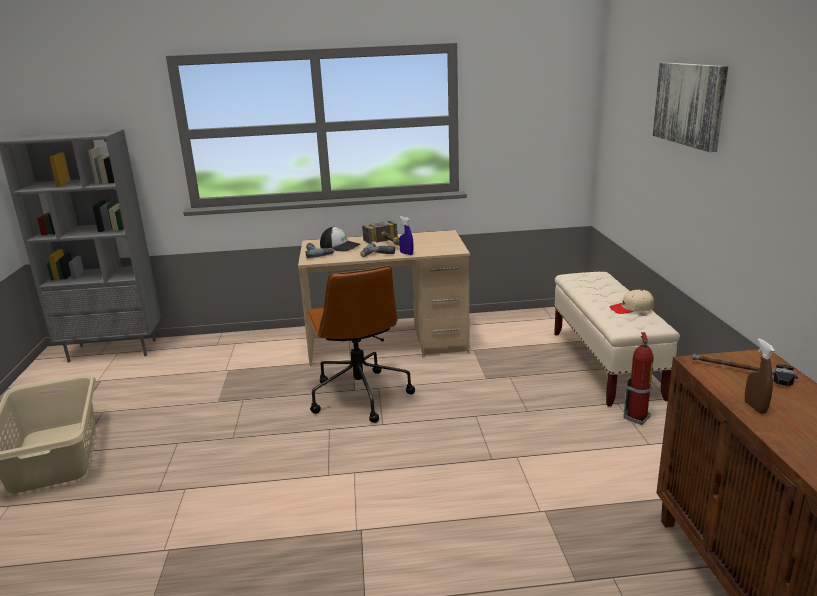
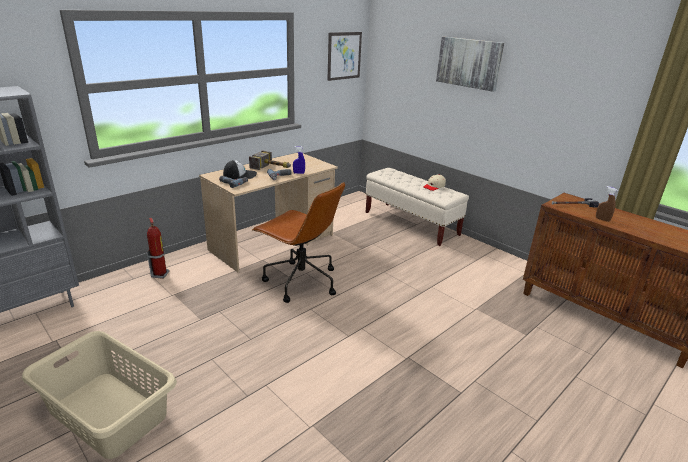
camera: 40 degrees left, 5 degrees up
(551, 99) = (344, 56): none -> picture
(637, 417) = (457, 248): fire extinguisher -> fire extinguisher (160, 274)

